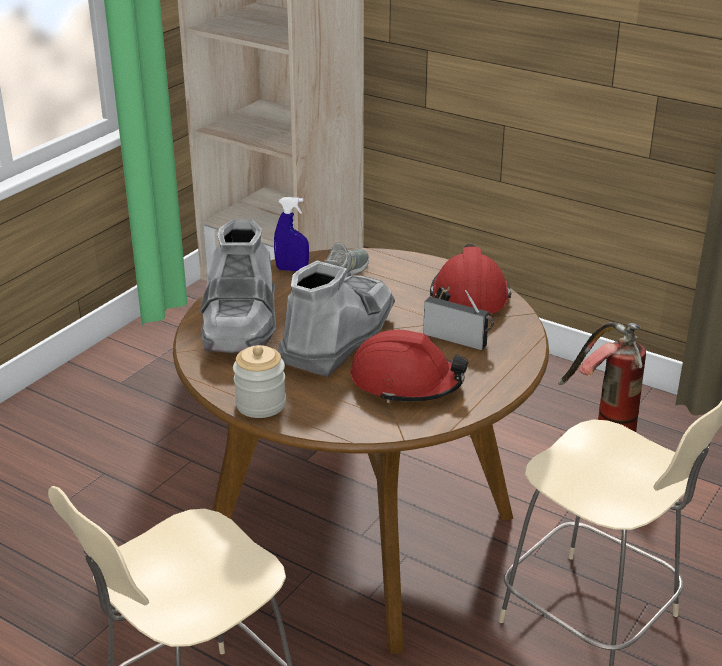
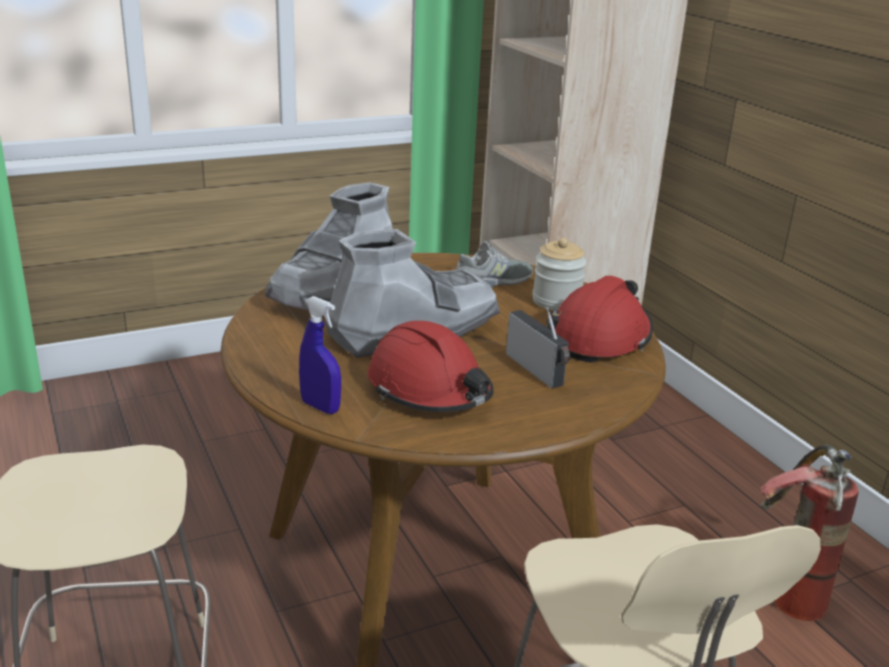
camera: 30 degrees right, 5 degrees down
(260, 404) = (264, 359): jar -> jar (556, 301)
(292, 269) = (447, 264): blue spray bottle -> blue spray bottle (320, 407)

